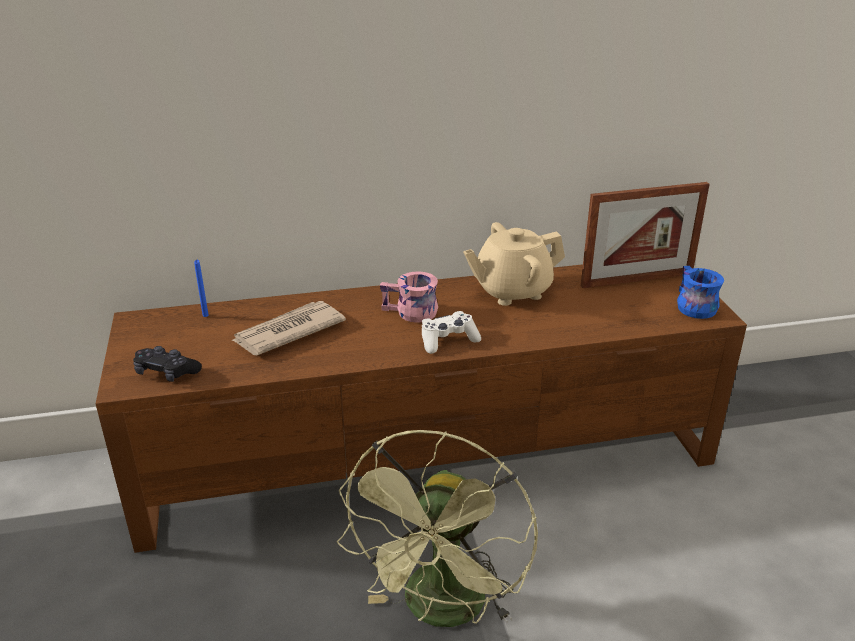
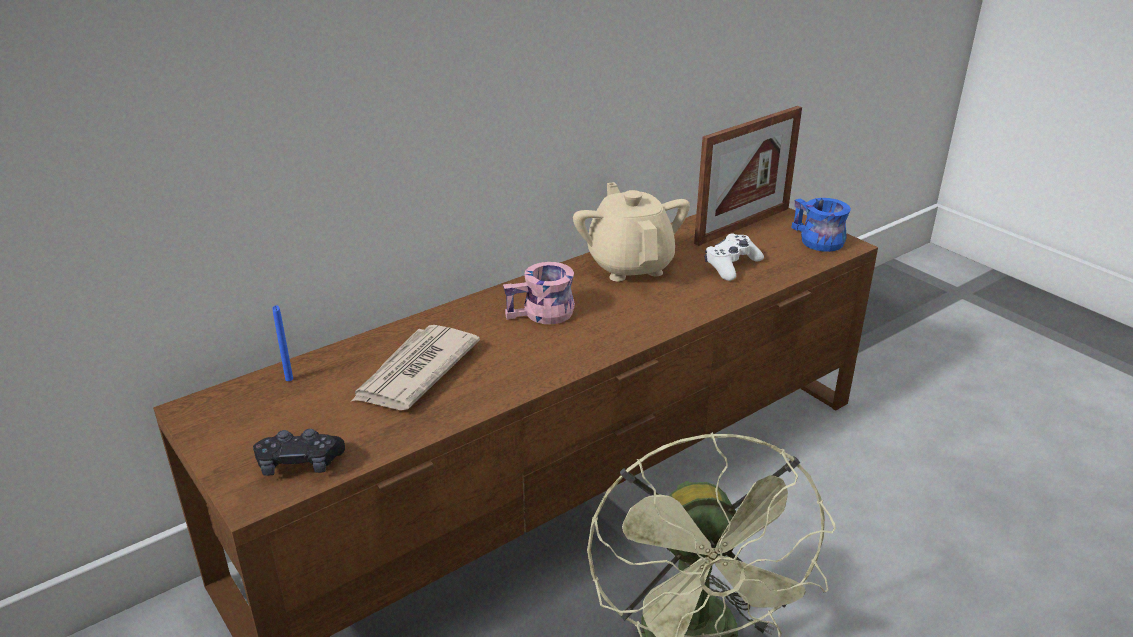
camera: 25 degrees left, 0 degrees up
(448, 340) = (610, 334): white game controller -> white game controller (731, 265)
(511, 291) = (630, 265): beige teapot -> beige teapot turned 120 degrees clockwise

